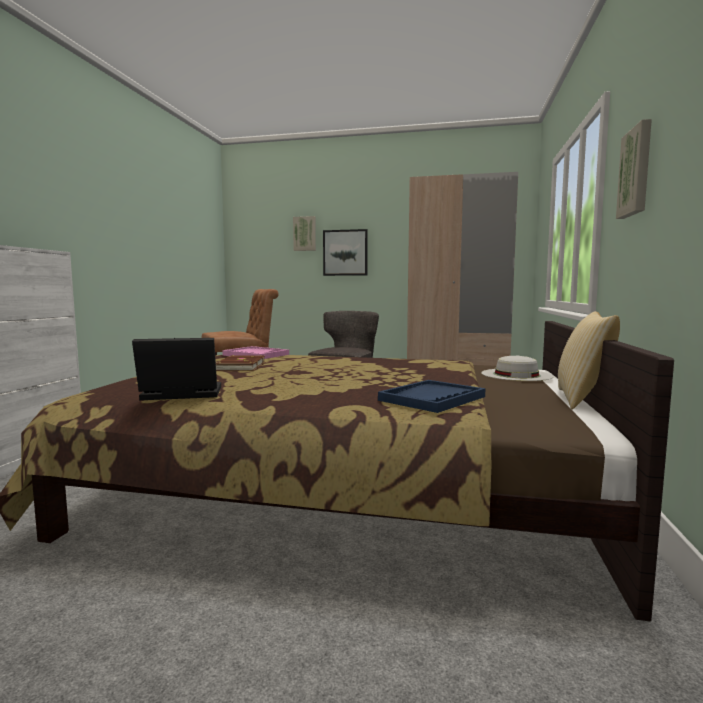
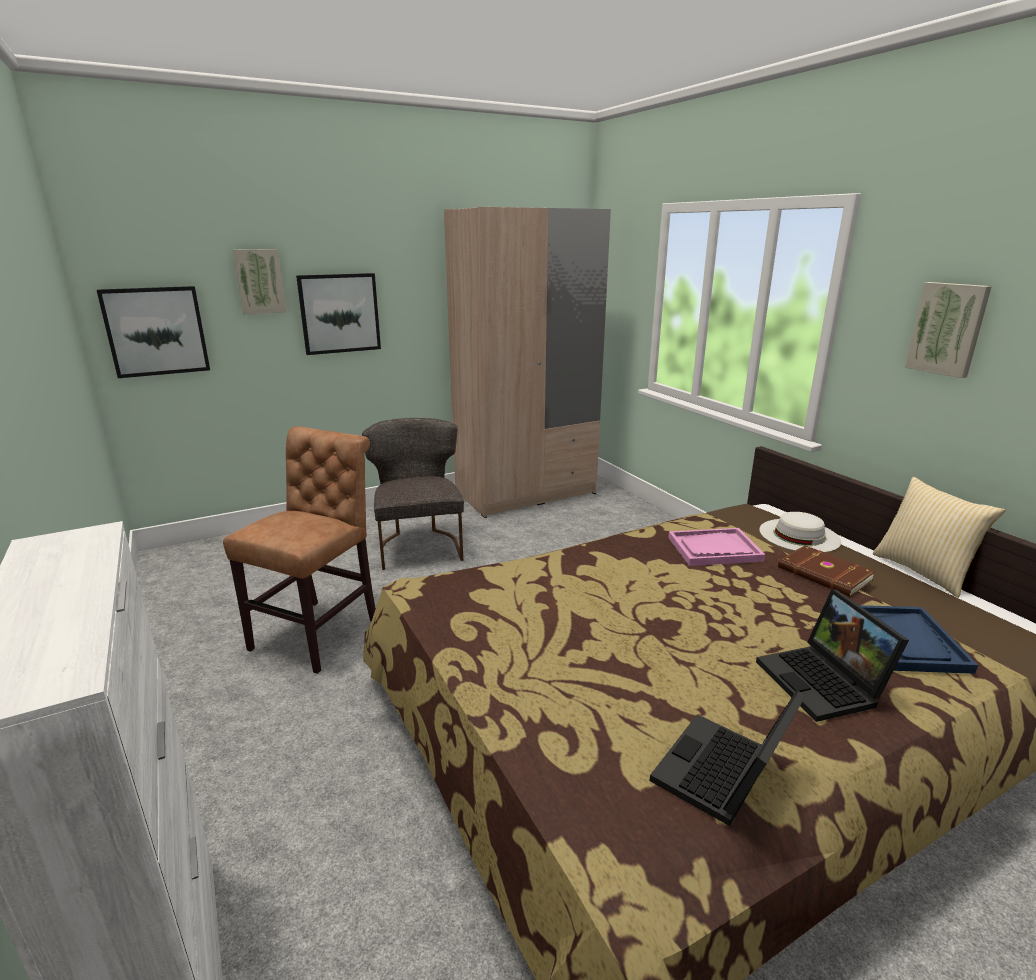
camera: 40 degrees left, 15 degrees up
(239, 366) = (561, 641): brown book -> brown book (824, 574)
(254, 258) = (156, 331): none -> picture
(255, 355) = (473, 586): pink tray -> pink tray (714, 549)
(319, 394) = (824, 683): none -> laptop

